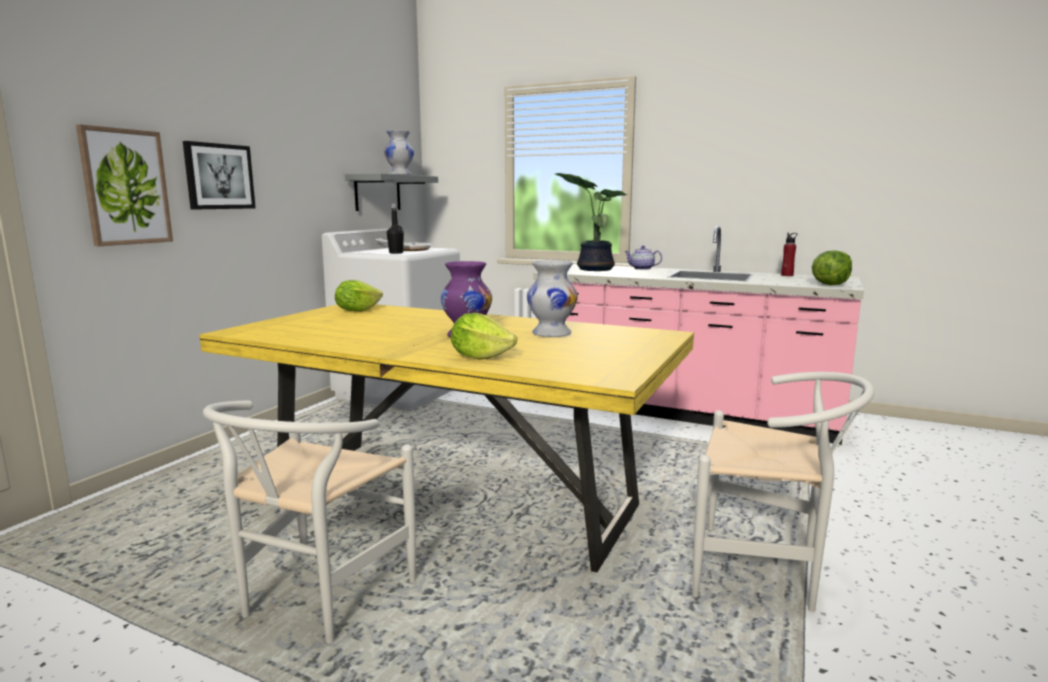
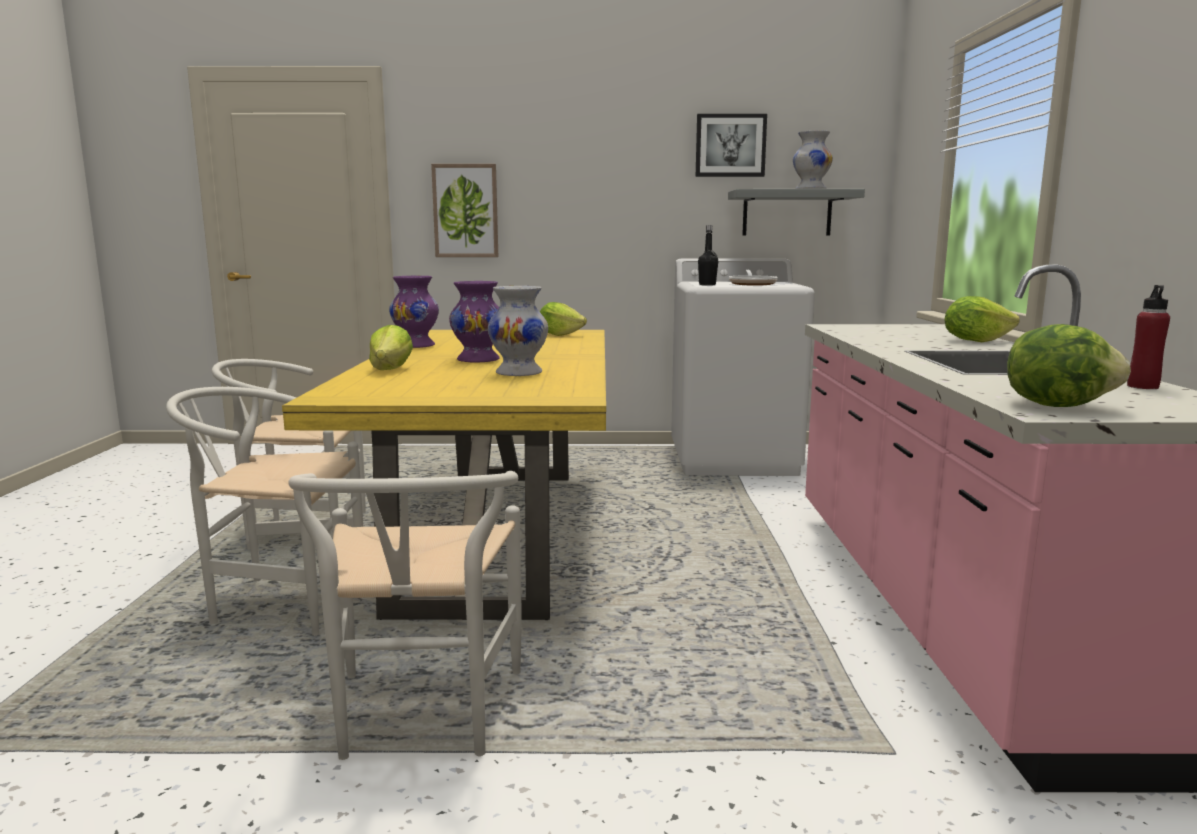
camera: 65 degrees right, 0 degrees up
(219, 176) = (555, 200): picture -> picture (730, 145)
(335, 343) = (415, 346): none -> purple vase
(513, 626) = (278, 601): none -> white chair
(593, 269) = (905, 331): potted plant -> none
(641, 269) = (975, 341): teapot -> lettuce

